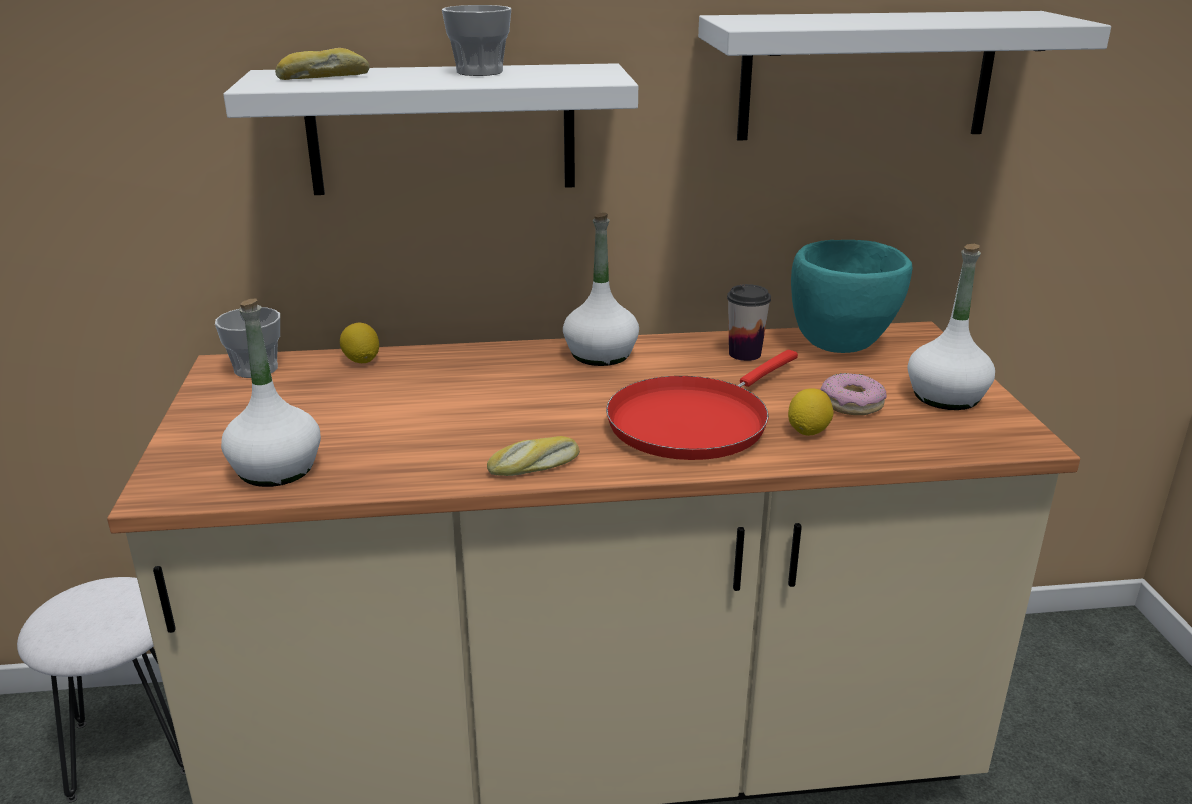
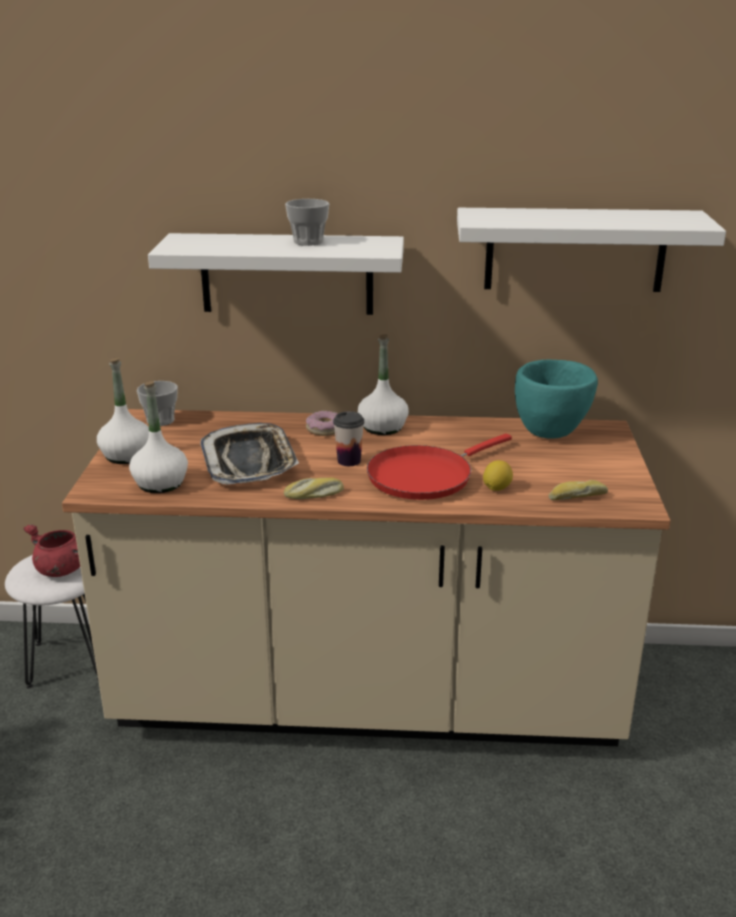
camera: 10 degrees right, 0 degrees up
(108, 613) = (60, 569): none -> red cooking pot
(323, 77) = (210, 243): bread -> bread (577, 497)
(361, 361) = (227, 420): lemon -> none
(415, 422) = (250, 462): none -> tray
(744, 354) = (480, 434): cup -> cup (349, 461)
(851, 404) = (535, 473): donut -> donut (324, 429)
(946, 397) = (602, 473): white bottle -> white bottle (126, 455)

